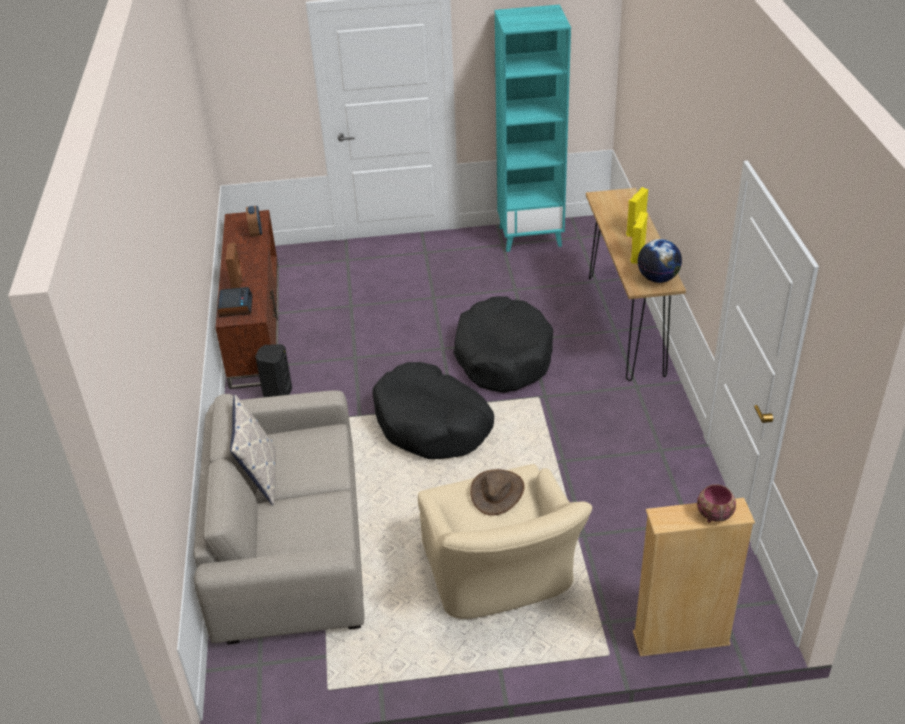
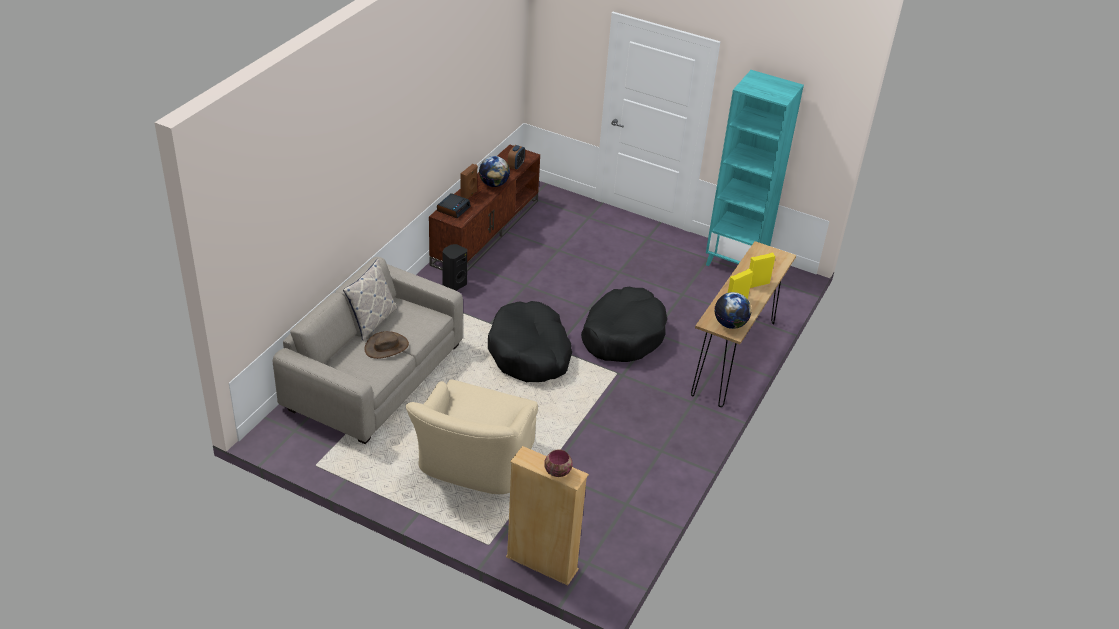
camera: 30 degrees right, 0 degrees up
(252, 261) = (494, 184): none -> globe
(497, 492) = (492, 404): brown hat -> brown hat (386, 347)

